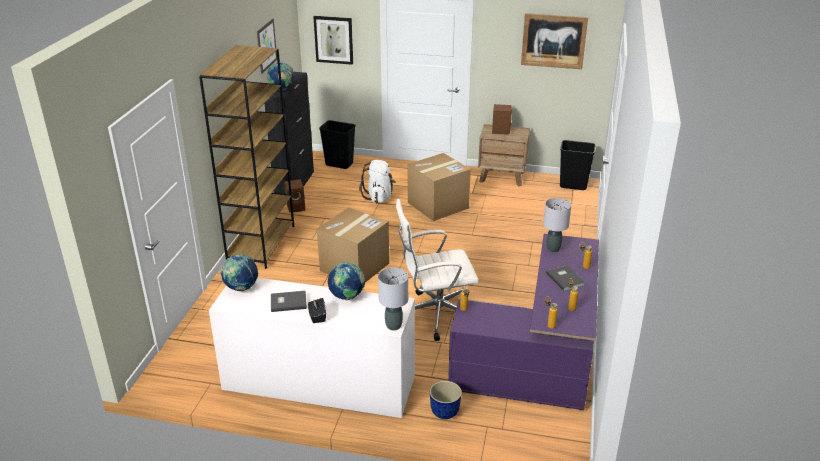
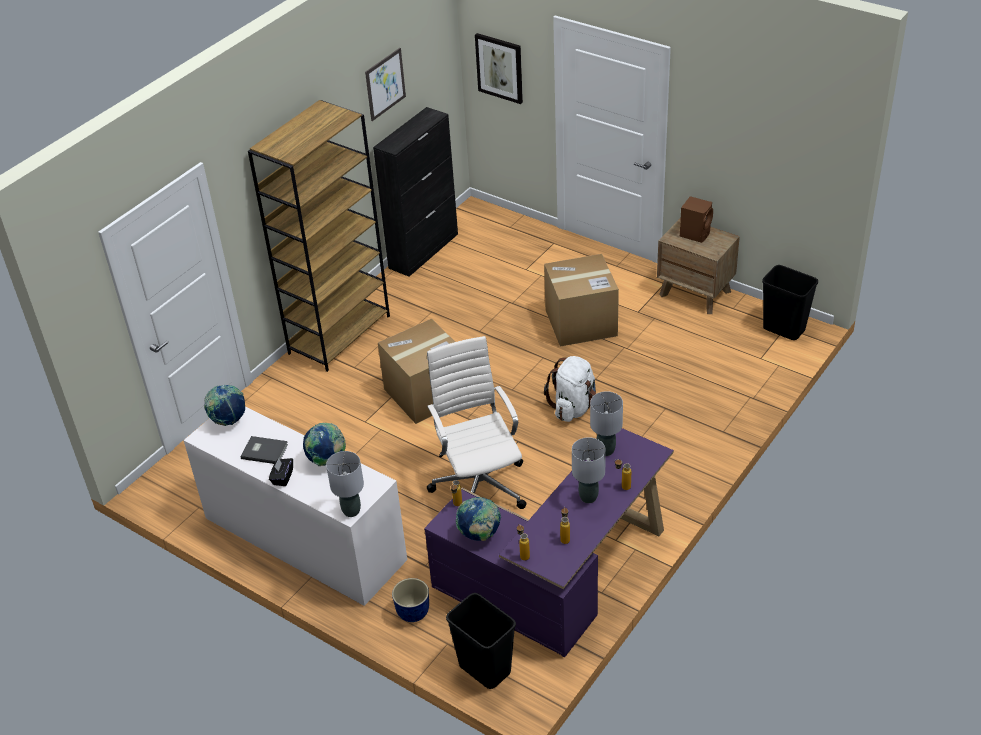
camera: 25 degrees right, 10 degrees up
(282, 89) = (400, 140): globe -> globe (480, 534)
(296, 207) = (407, 287): brown speaker -> none
(339, 164) = (495, 228): black trash can -> black trash can (484, 669)
(379, 197) = (515, 293): white backpack -> white backpack (573, 407)
(435, 314) = (479, 484): white office chair -> white office chair turned 60 degrees clockwise
(553, 41) = (771, 130): picture -> none
(565, 278) = (588, 497): grey book -> grey table lamp

